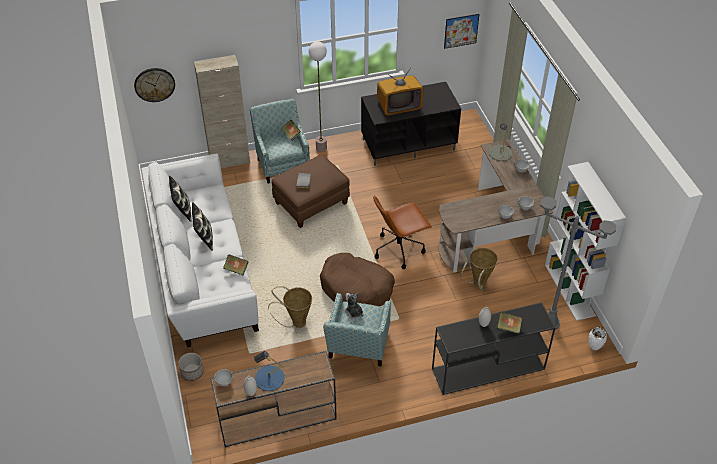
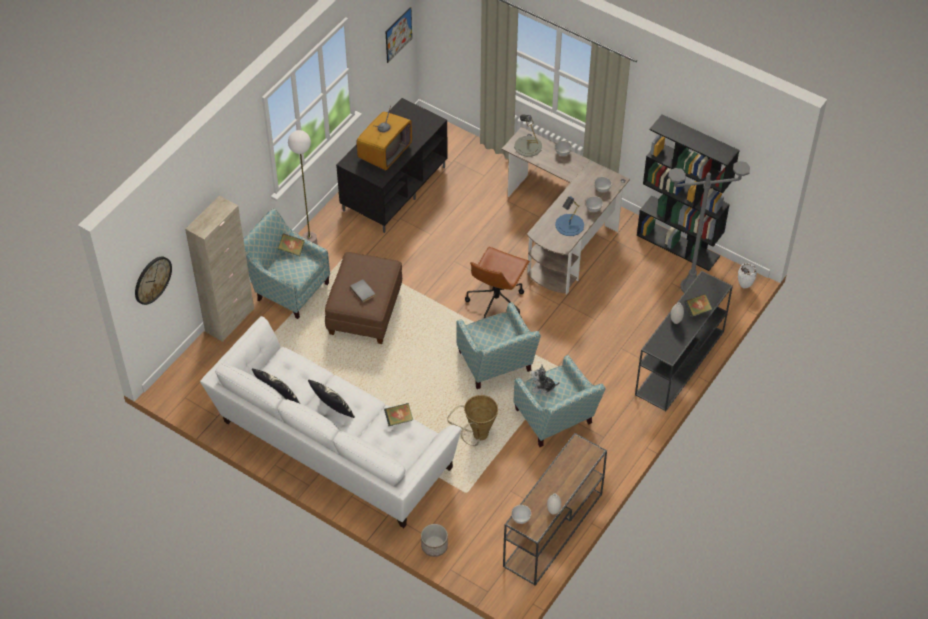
camera: 40 degrees left, 5 degrees up
(269, 378) = (554, 488): blue table lamp -> blue table lamp (569, 225)
(356, 288) = (497, 367): brown dog bed -> armchair
(478, 284) = (598, 292): basket -> none
(570, 290) = (678, 245): white bookcase -> black bookcase

